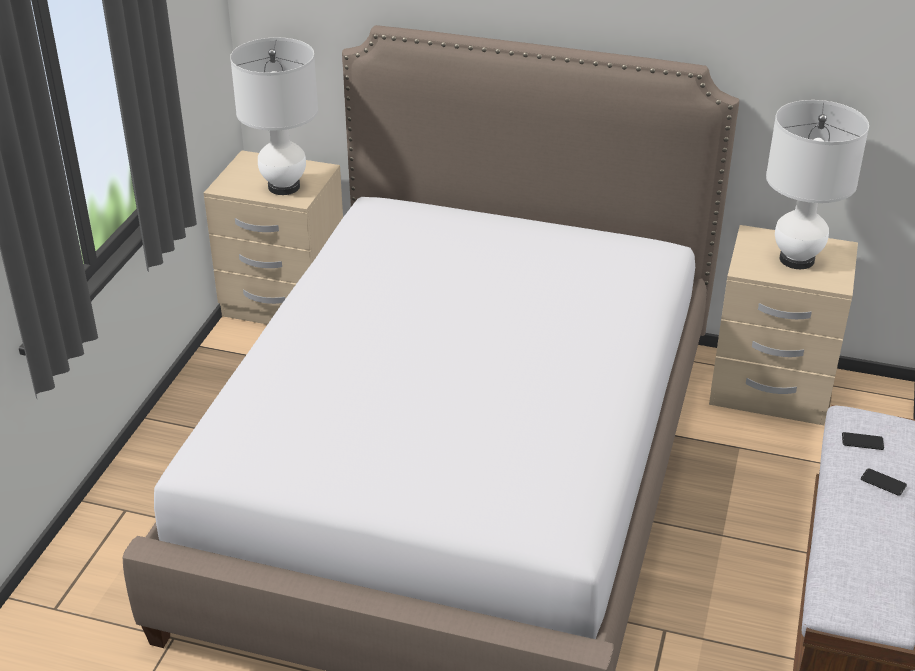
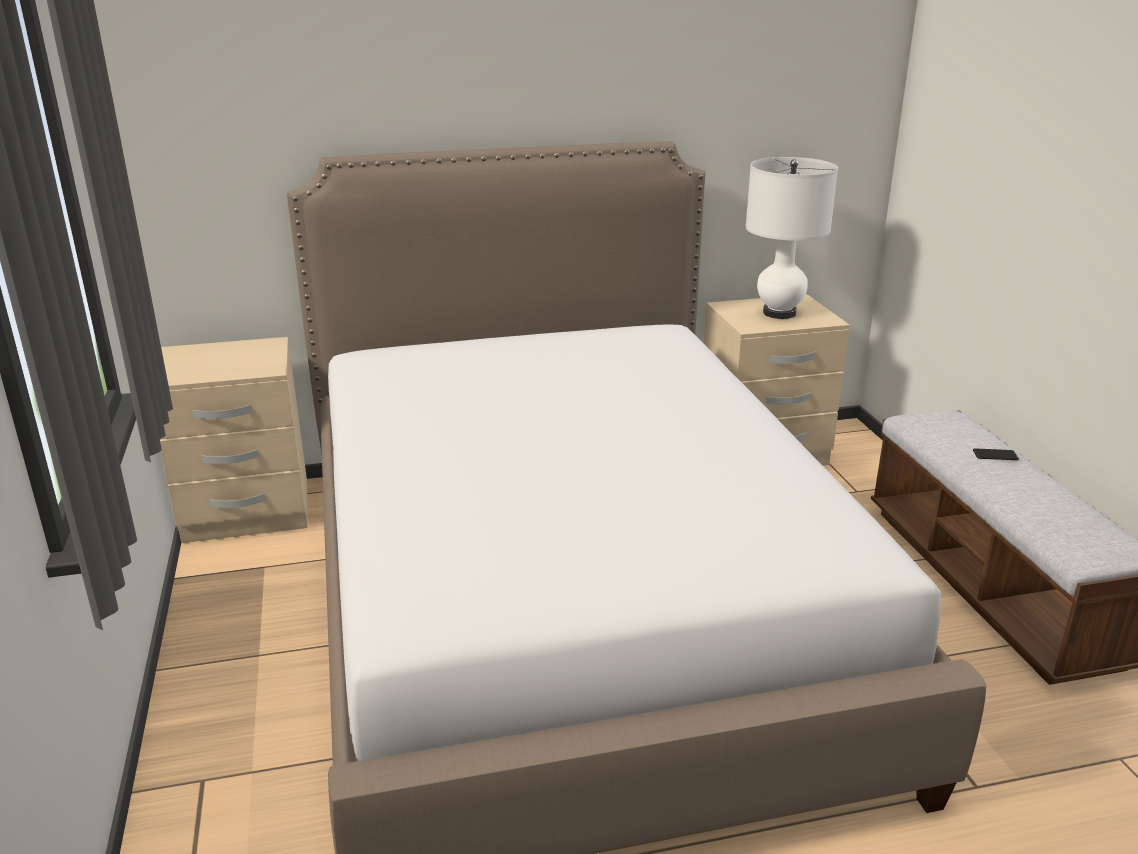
camera: 30 degrees left, 10 degrees down
(284, 187) = (242, 364): white table lamp -> none
(862, 442) = (944, 433): phone -> none

